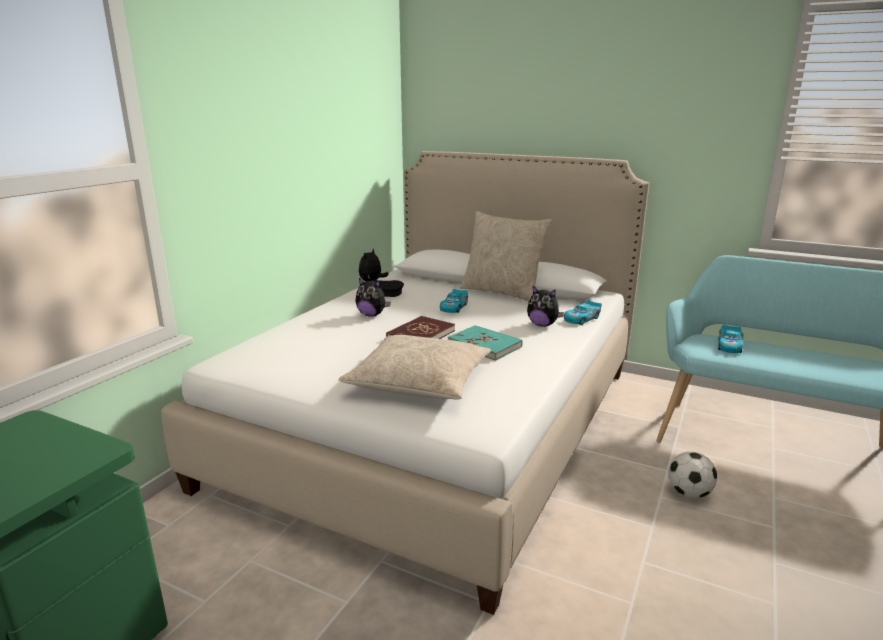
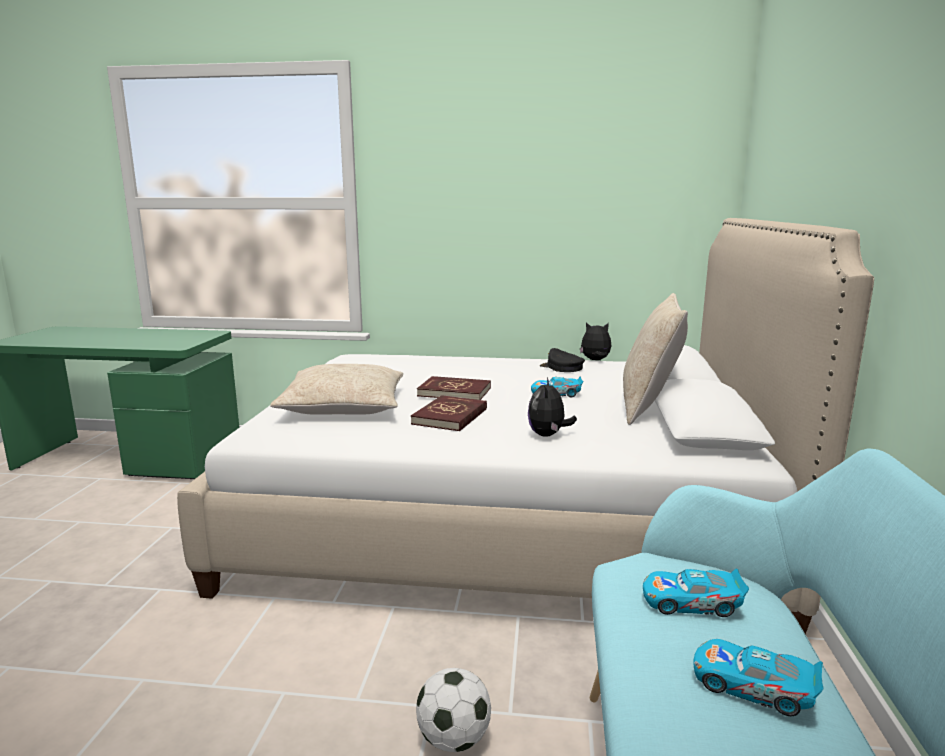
camera: 70 degrees right, 5 degrees down
(372, 315) = (493, 372): plush toy -> none
(484, 345) = (450, 416): turquoise book -> red book
(581, 319) = (600, 453): toy car -> toy car (752, 686)

